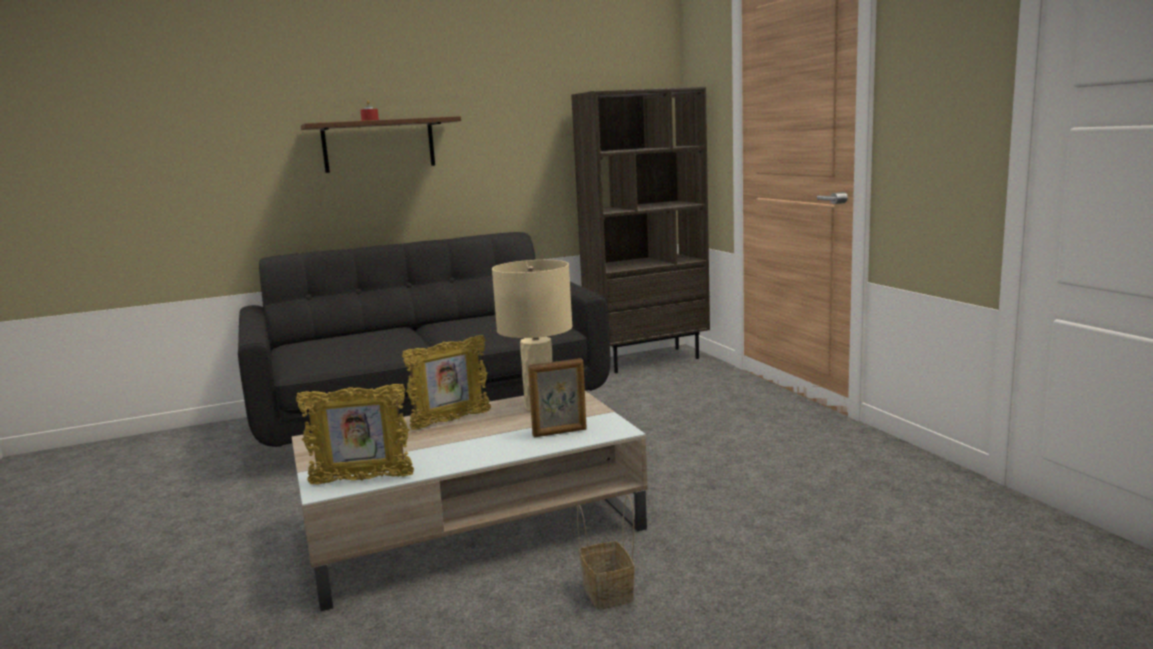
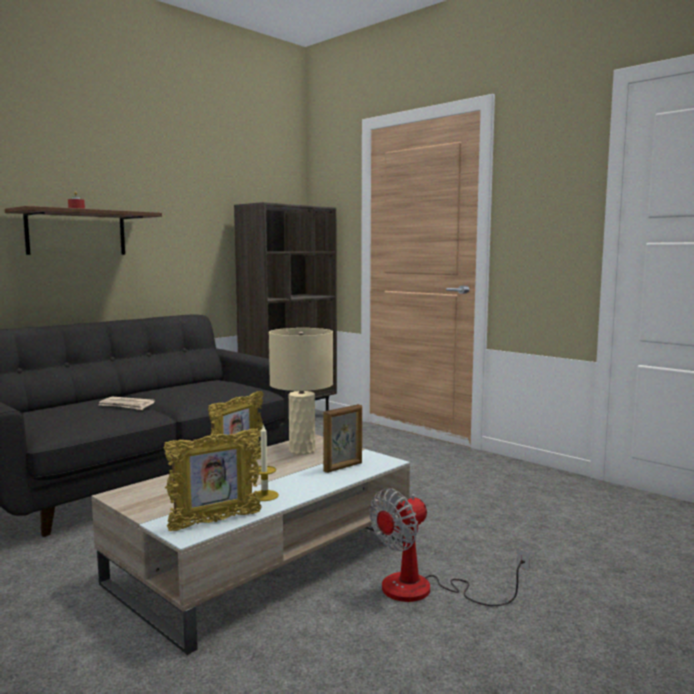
camera: 25 degrees left, 5 degrees down
(397, 339) = (126, 405): none -> newspaper
(440, 457) = (264, 495): none -> candle
(609, 593) = (425, 590): basket -> fan

